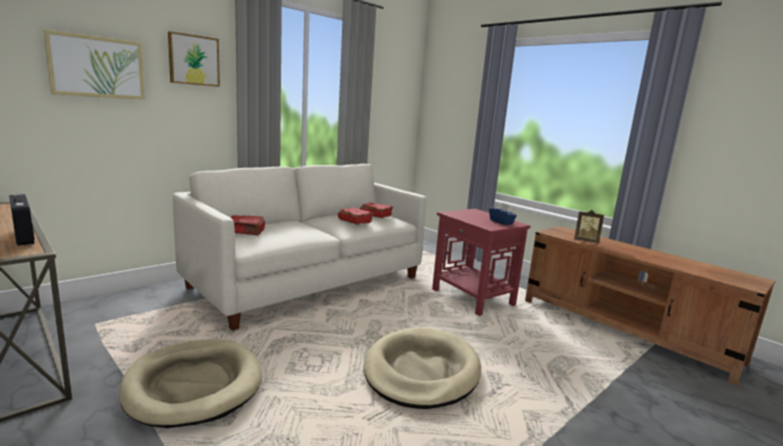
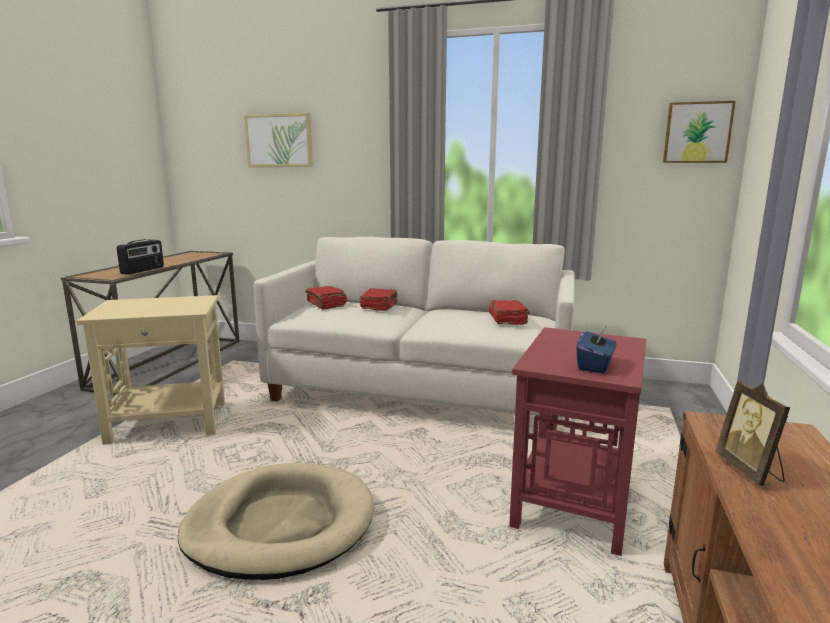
camera: 60 degrees right, 0 degrees up
(193, 60) = (356, 122): picture -> picture (697, 133)
(194, 385) = (168, 423): beige dog bed -> beige side table
(354, 221) = (455, 320): red book -> red book (379, 307)

